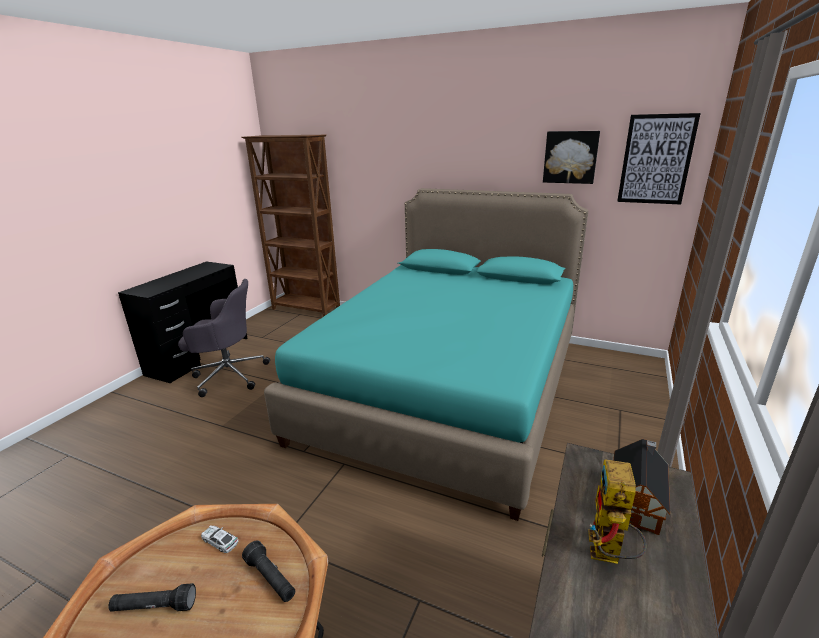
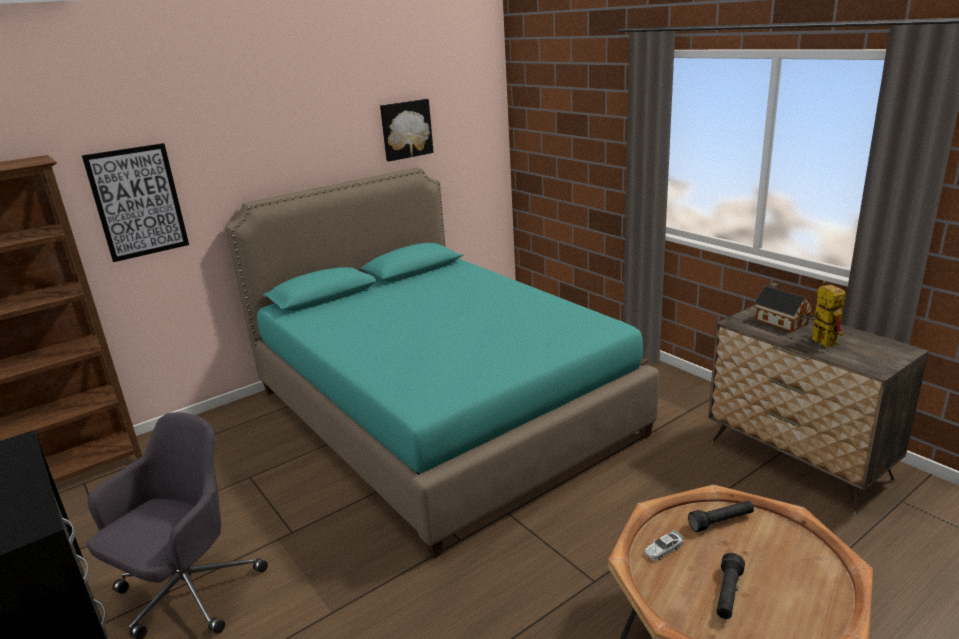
camera: 60 degrees left, 0 degrees up
(608, 555) = (818, 340): toy robot -> toy robot turned 150 degrees counterclockwise
(656, 160) = (473, 120): picture -> picture (138, 202)

